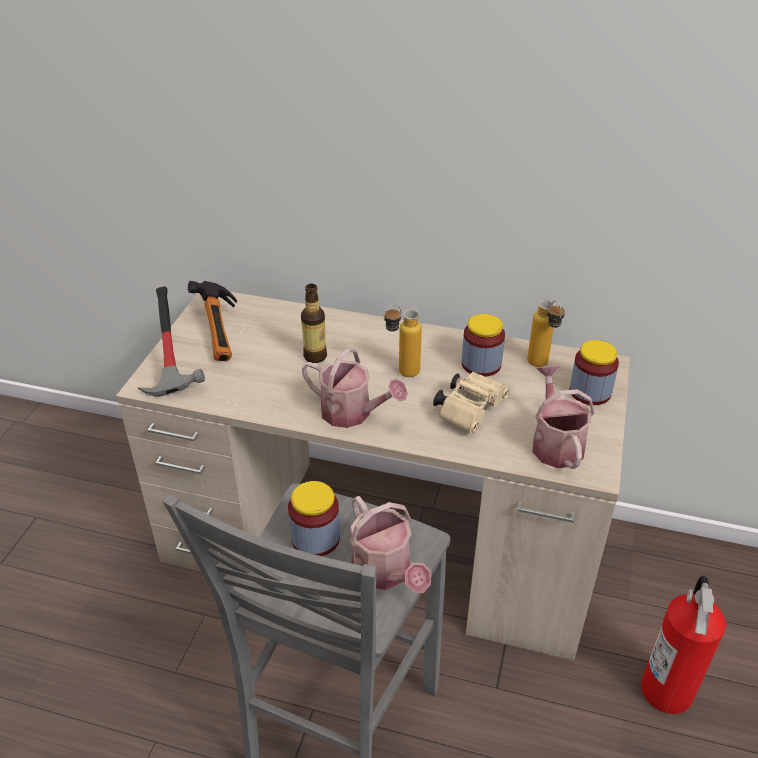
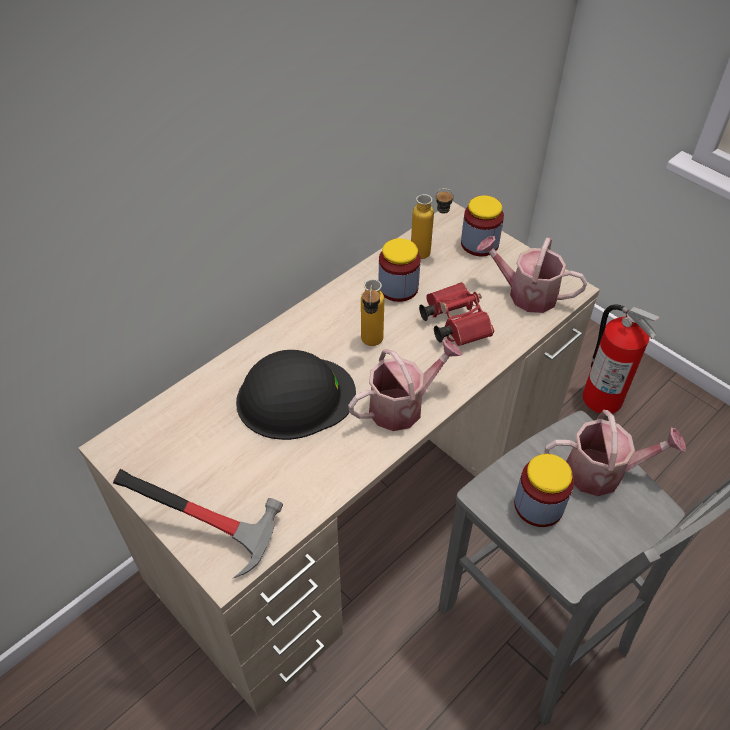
camera: 60 degrees left, 10 degrees up
(223, 333) = (189, 460): hammer -> none
(315, 356) = (295, 397): bottle -> black hard hat
(470, 410) = (453, 323): beige binoculars -> red binoculars

